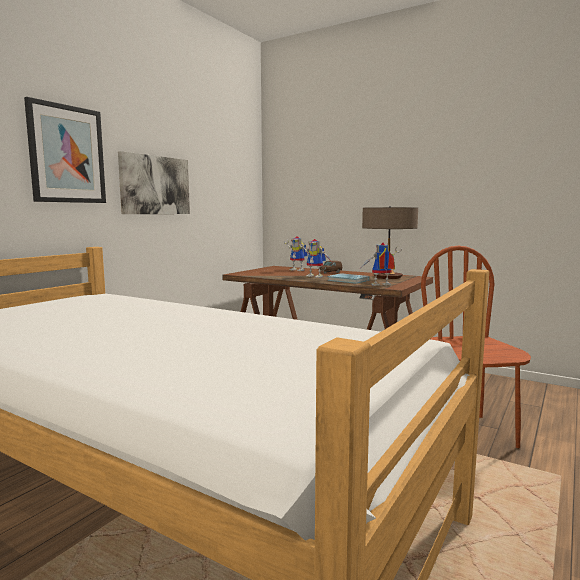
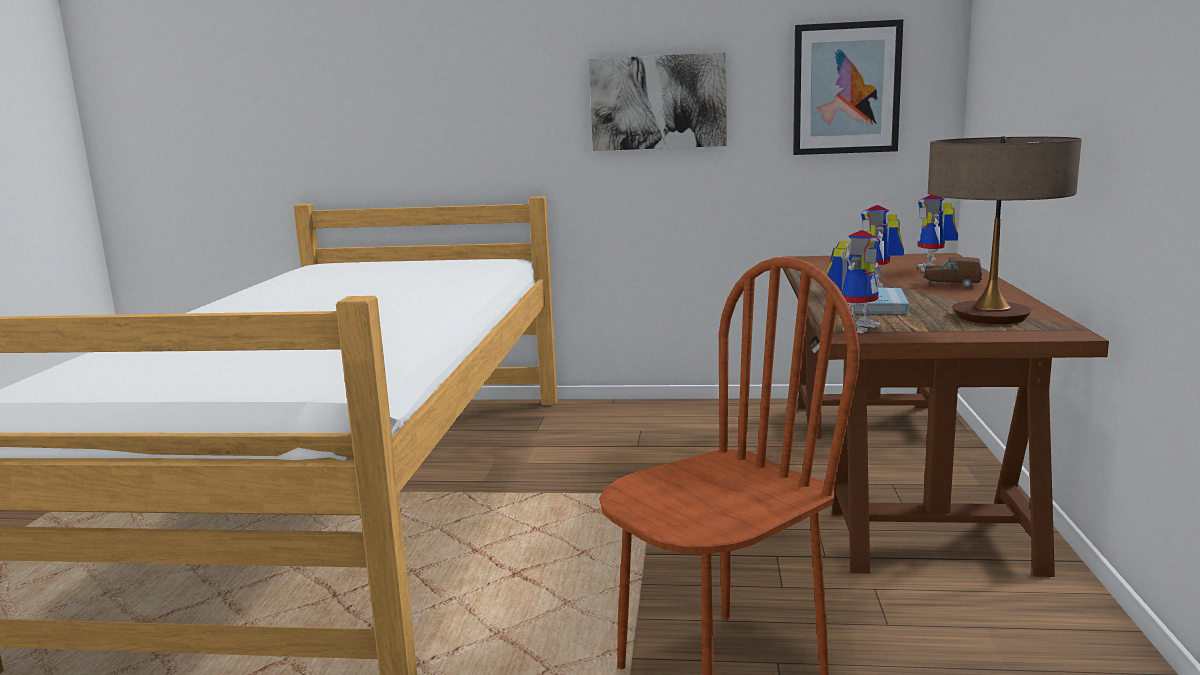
camera: 65 degrees right, 5 degrees up
(67, 154) = (512, 75): picture -> picture (846, 88)
(380, 285) = (856, 326): toy robot -> toy robot turned 75 degrees clockwise

